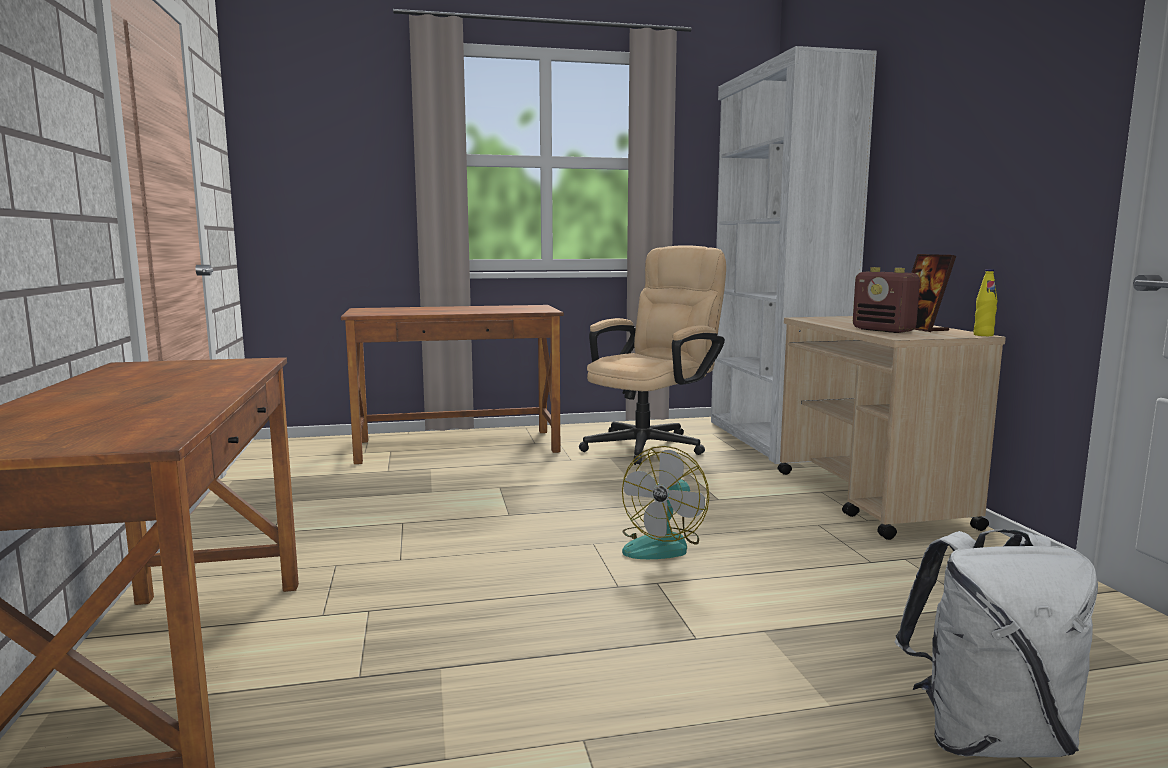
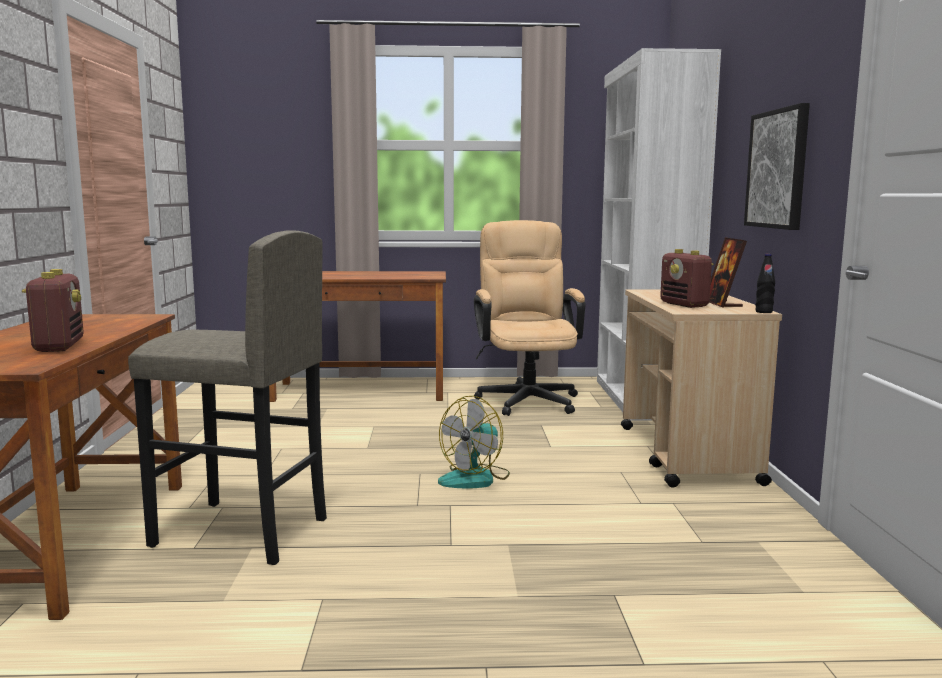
camera: 10 degrees right, 0 degrees up
(167, 405) = (58, 346): none -> radio
(413, 646) = (240, 533): none -> grey stool
(651, 445) = (527, 398): beige office chair -> beige office chair turned 60 degrees counterclockwise
(983, 175) = (778, 169): none -> picture
(983, 335) = (763, 312): yellow bottle -> black bottle
(987, 737) = (621, 626): white backpack -> none

